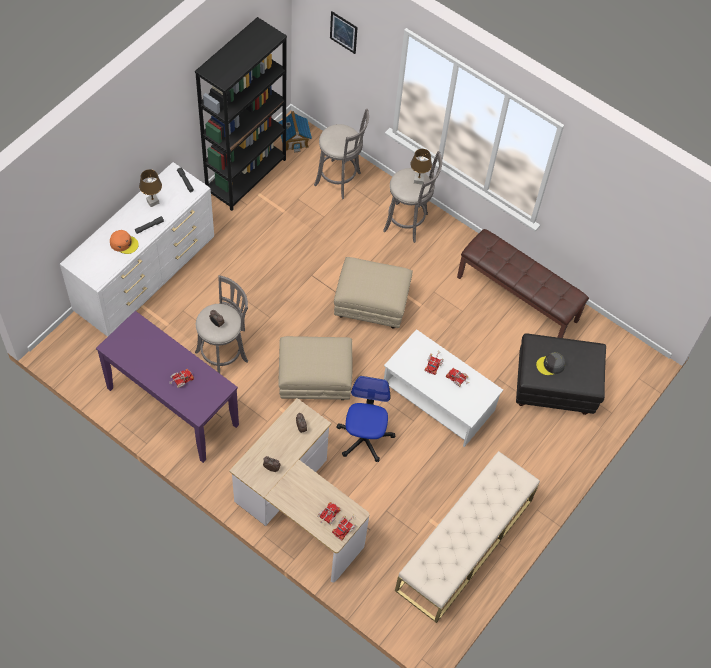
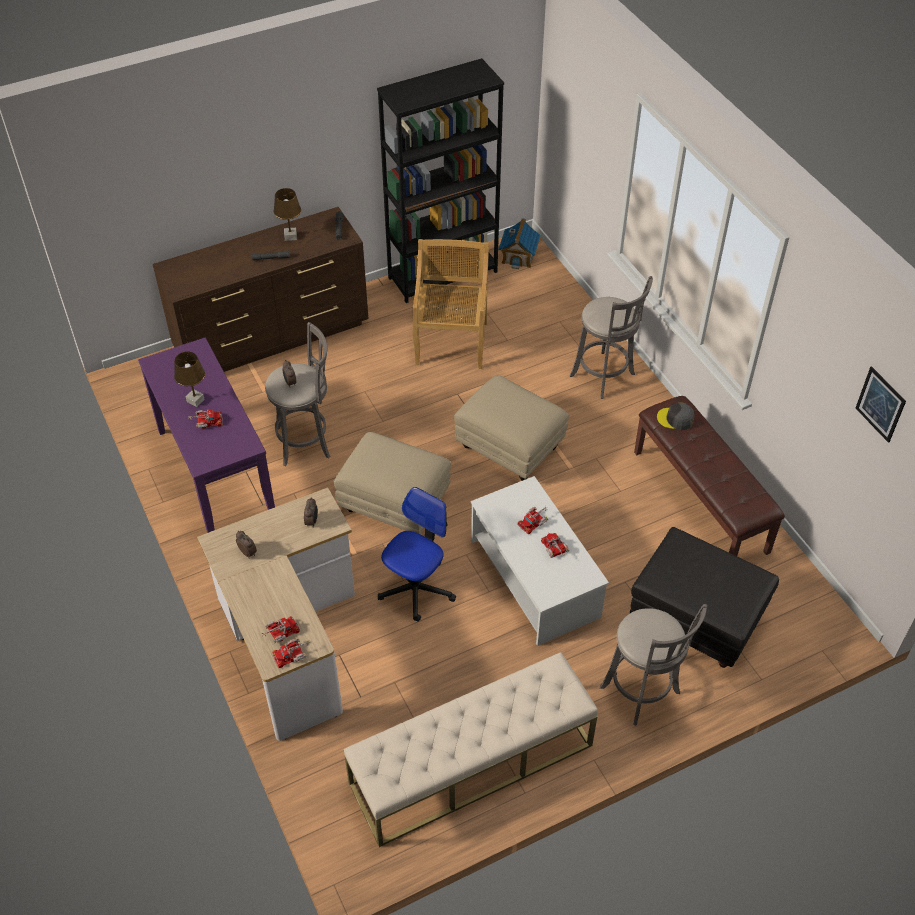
camera: 30 degrees right, 10 degrees down
(124, 243) = (232, 265): orange cap -> none
(146, 276) = (273, 336): white dresser -> brown dresser
(284, 233) = (451, 342): none -> beige chair
(340, 180) = (547, 310): grey stool -> grey stool (642, 693)
(343, 32) = (582, 106): picture -> picture (880, 404)
(418, 180) = (620, 312): brown table lamp -> brown table lamp (195, 400)
(550, 365) = (687, 574): grey cap -> grey cap (675, 419)

